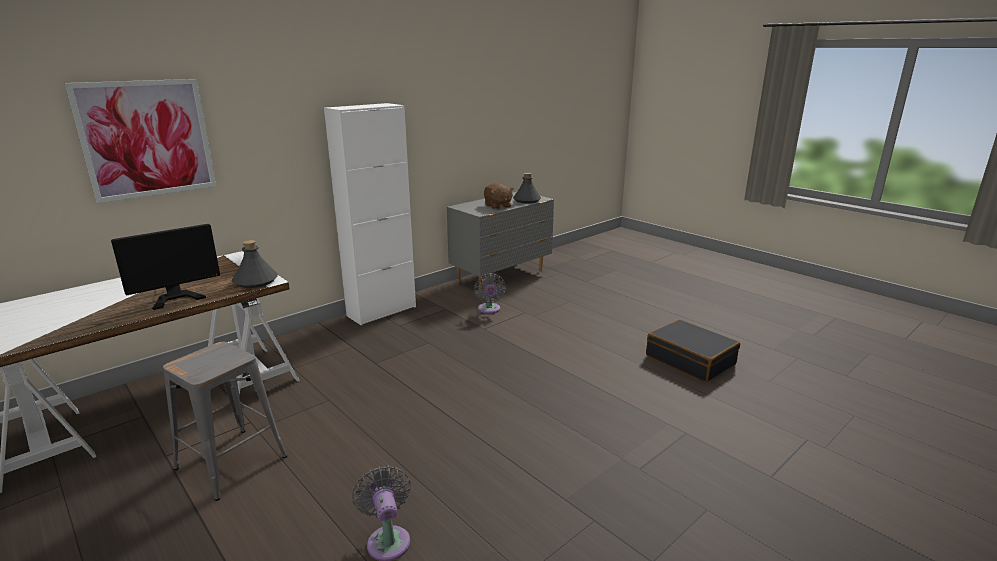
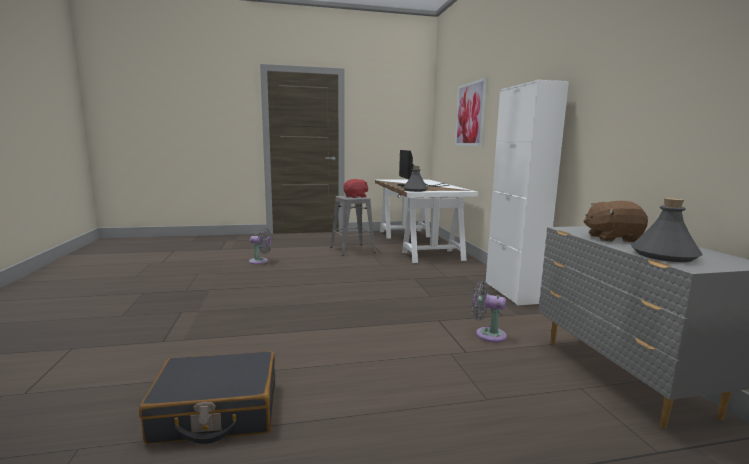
camera: 120 degrees right, 10 degrees down
(207, 358) = (356, 196): none -> red plush toy

